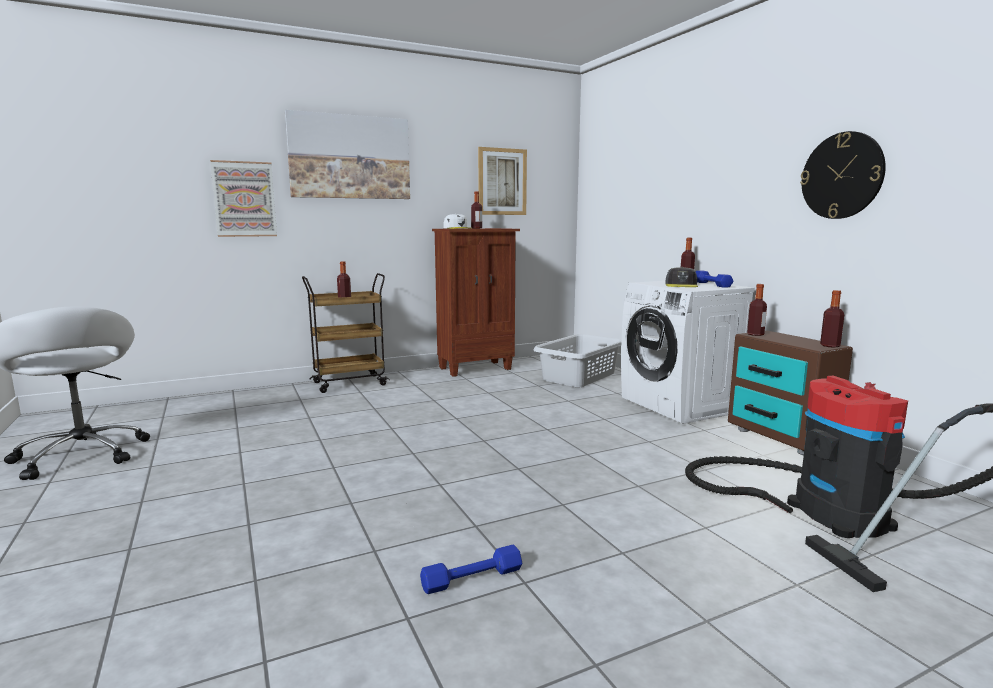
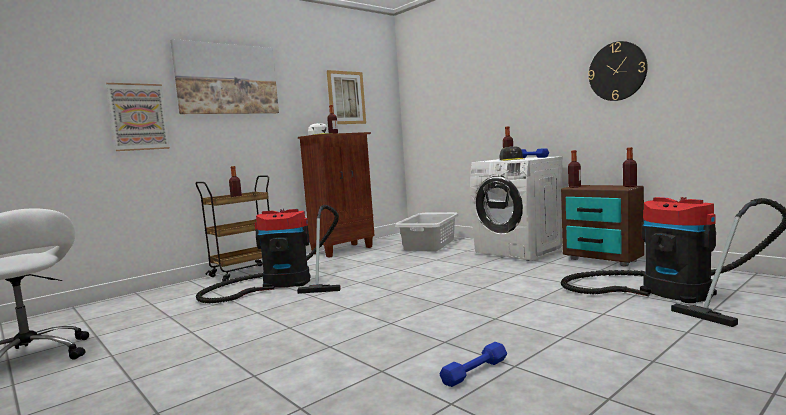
camera: 15 degrees left, 5 degrees down
(374, 405) = (281, 284): none -> vacuum cleaner

